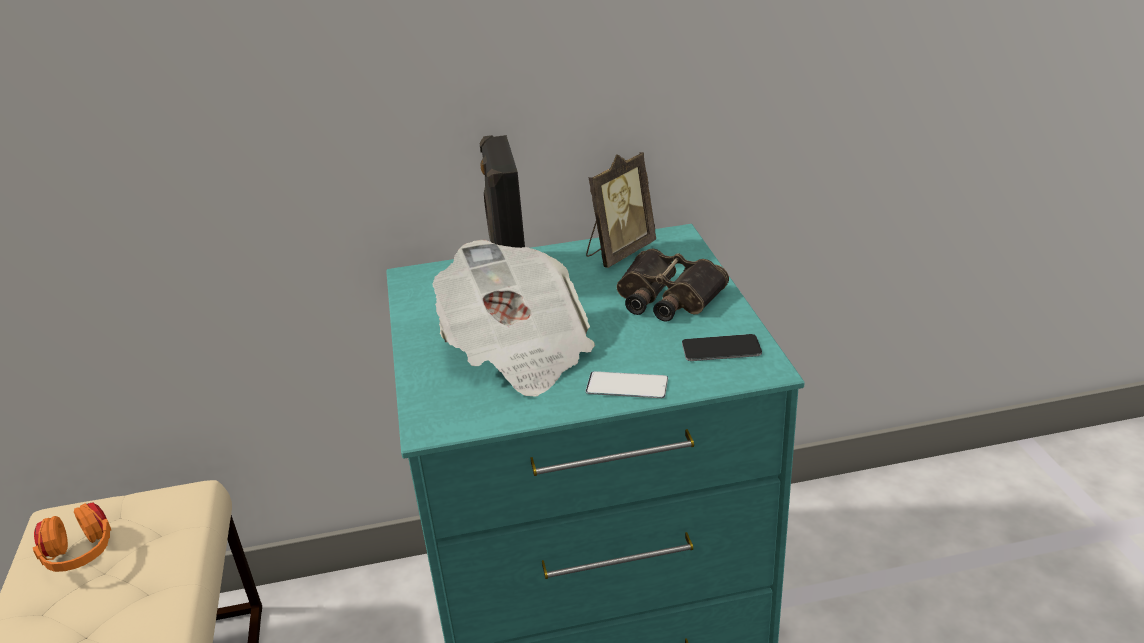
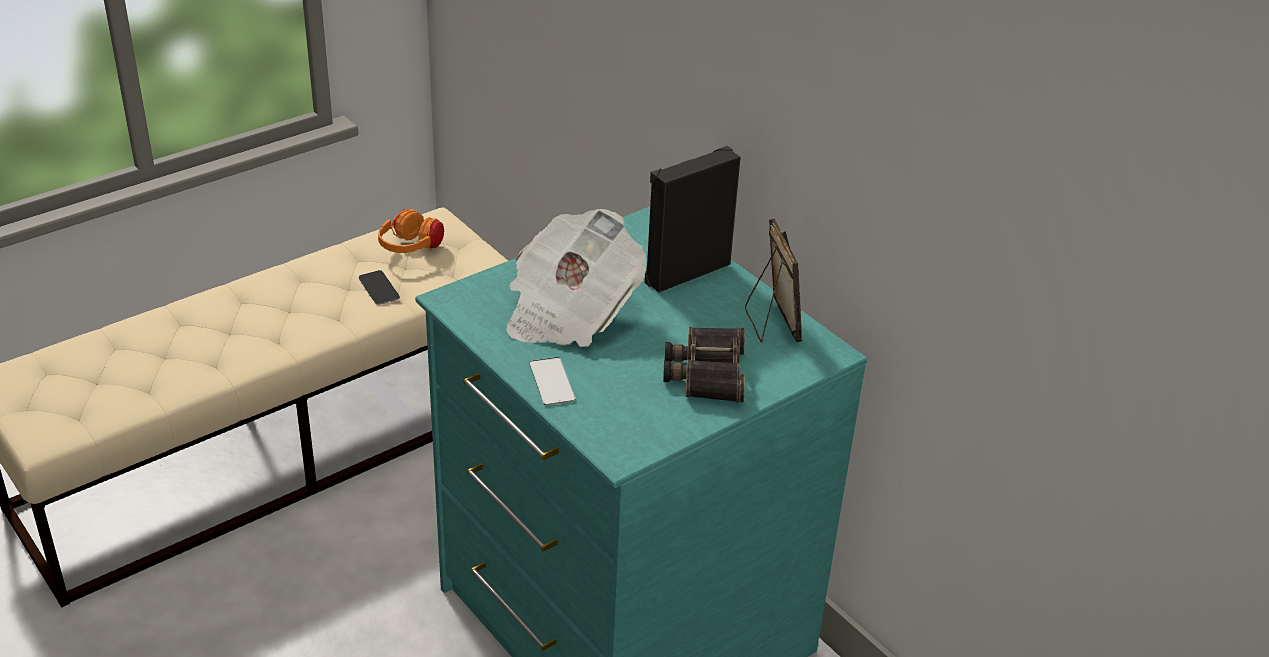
camera: 60 degrees right, 5 degrees up
(618, 252) = (771, 324): picture frame -> picture frame turned 120 degrees counterclockwise
(721, 349) = (637, 423): phone -> phone (379, 288)

